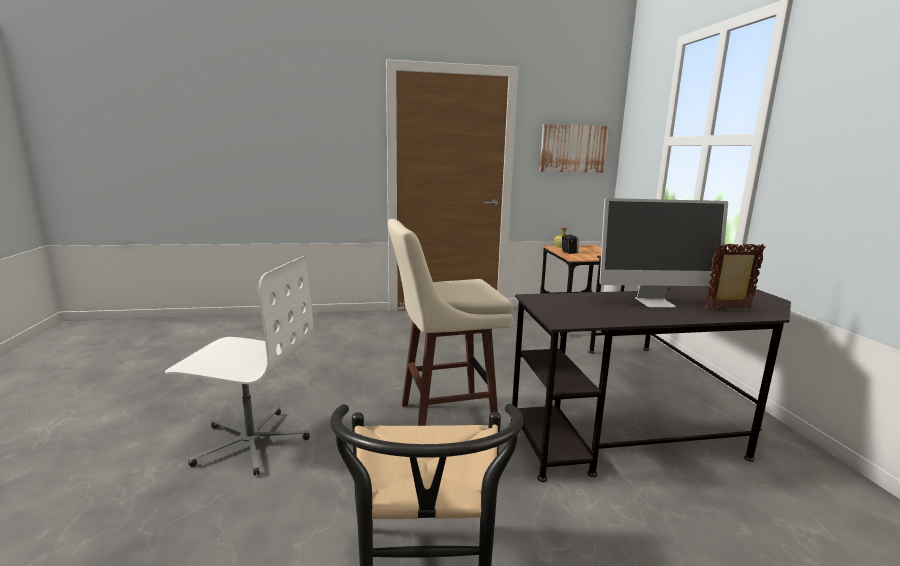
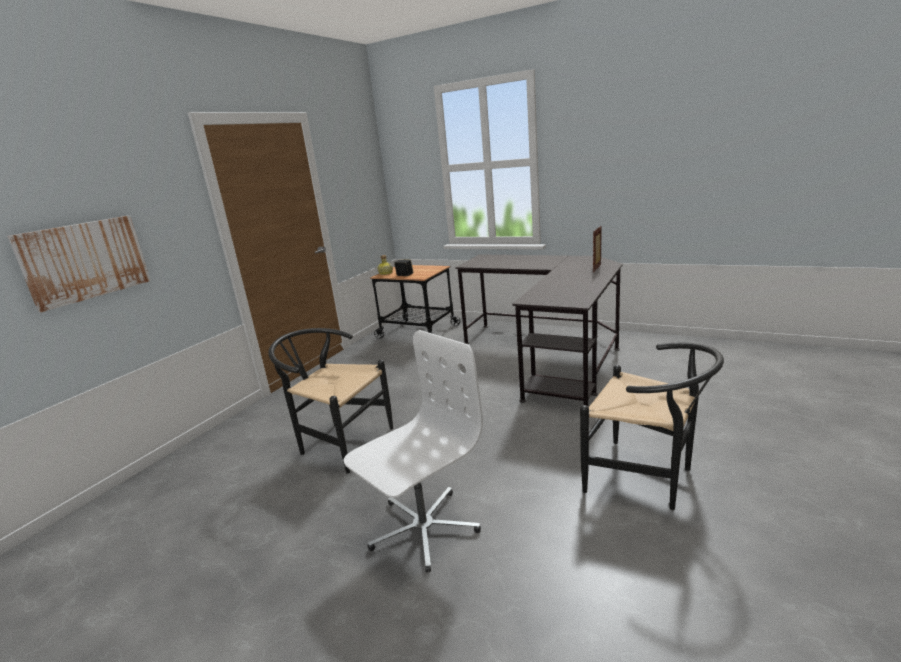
camera: 50 degrees left, 5 degrees up
(351, 360) = (339, 442): none -> black chair
(444, 419) = (489, 424): beige stool -> none
(573, 148) = (359, 185): picture -> picture (85, 260)
(655, 302) = (570, 278): monitor -> none

